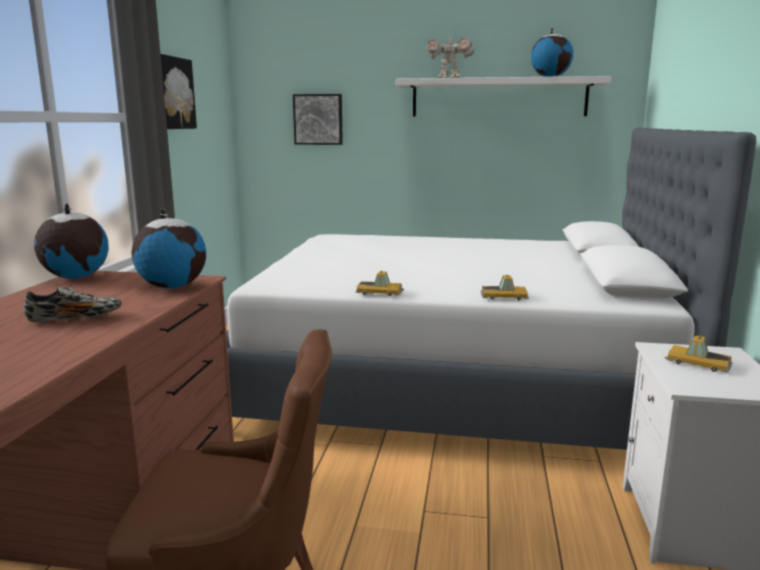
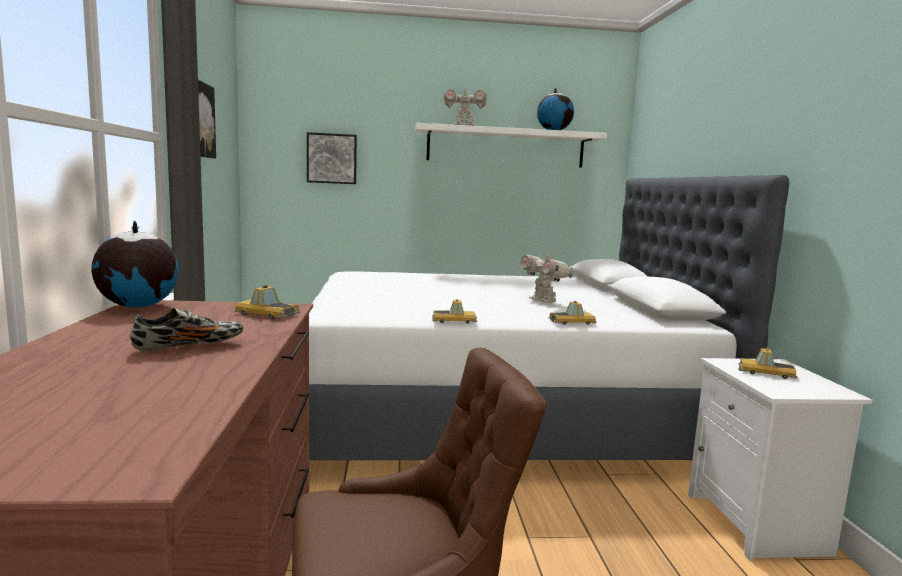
camera: 15 degrees left, 5 degrees down
(172, 287) = (266, 314): globe -> toy car
(498, 271) = (543, 301): none -> toy robot

